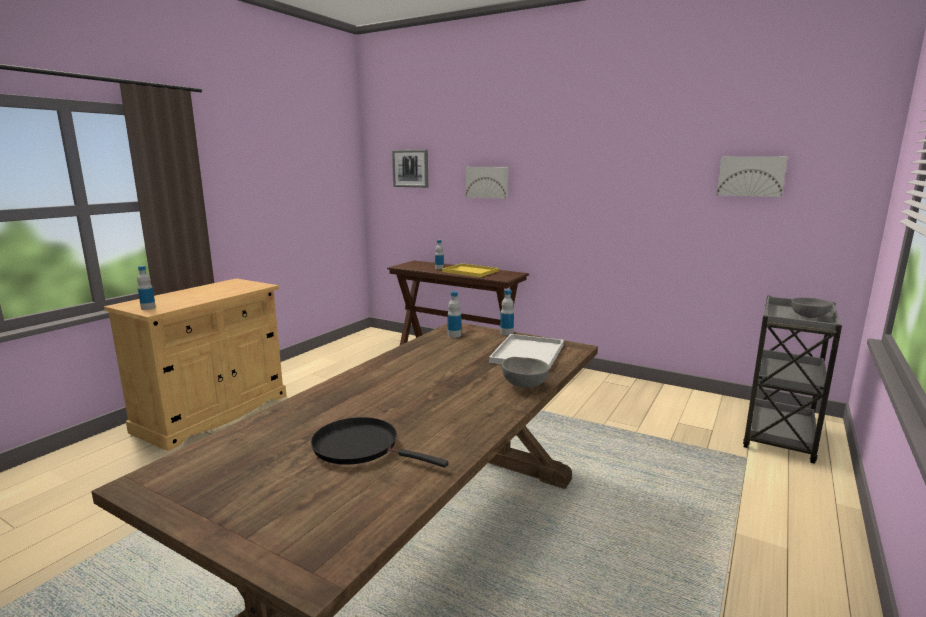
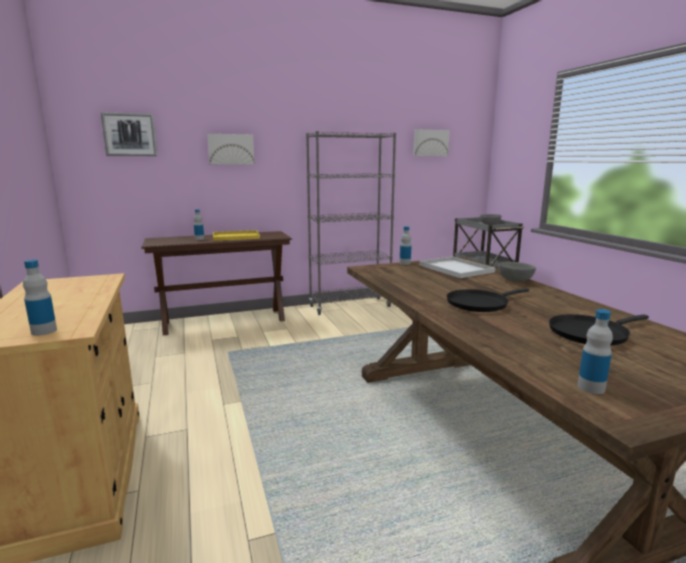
camera: 50 degrees left, 0 degrees up
(401, 387) = (479, 303): none -> black frying pan
(454, 335) = (384, 272): bottle -> bottle (591, 387)
(588, 379) = (350, 306): none -> grey bookcase

